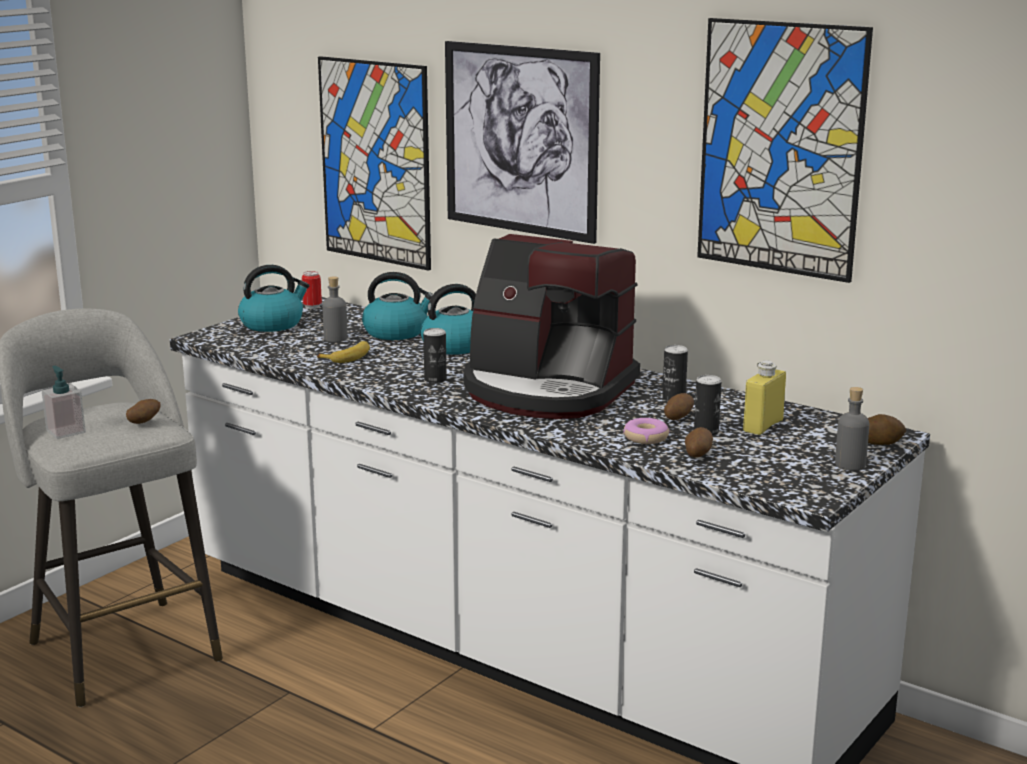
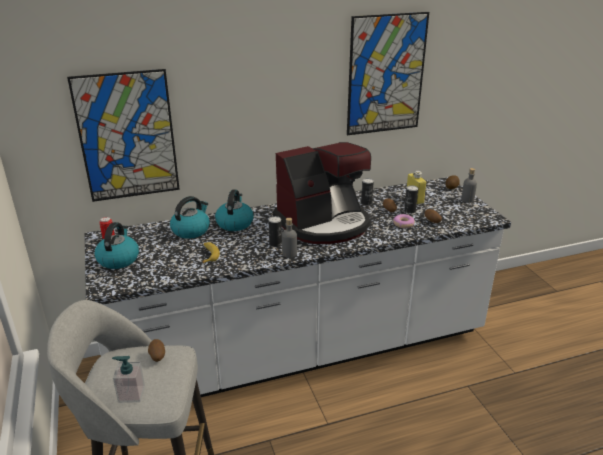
camera: 55 degrees left, 10 degrees up
(335, 338) = (174, 249): grey bottle -> grey bottle (289, 253)
(520, 140) = (239, 100): picture -> none

